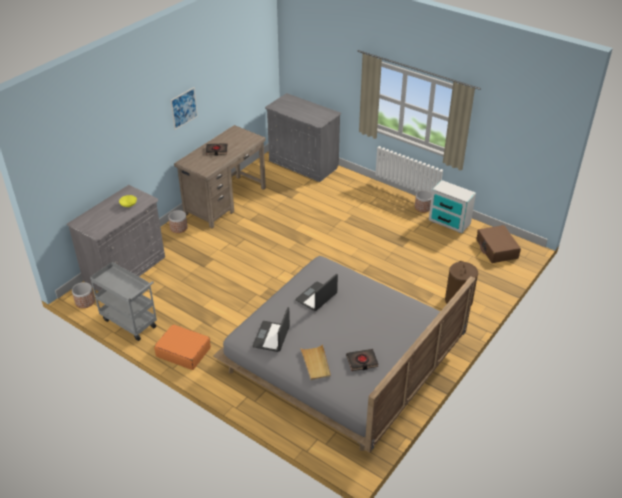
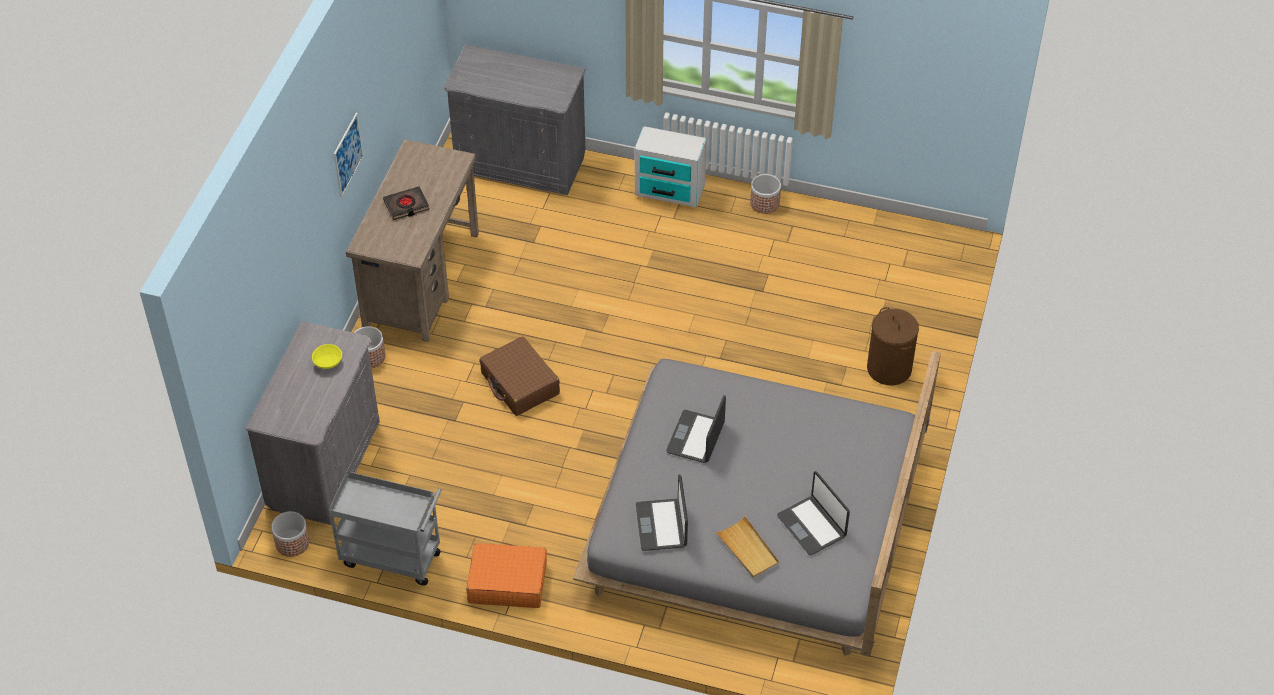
camera: 20 degrees left, 10 degrees up
(362, 361) = (812, 526): black book -> laptop
(448, 224) = (820, 227): white nightstand -> white nightstand (669, 194)
(496, 249) = (913, 256): brown suitcase -> brown suitcase (520, 384)

